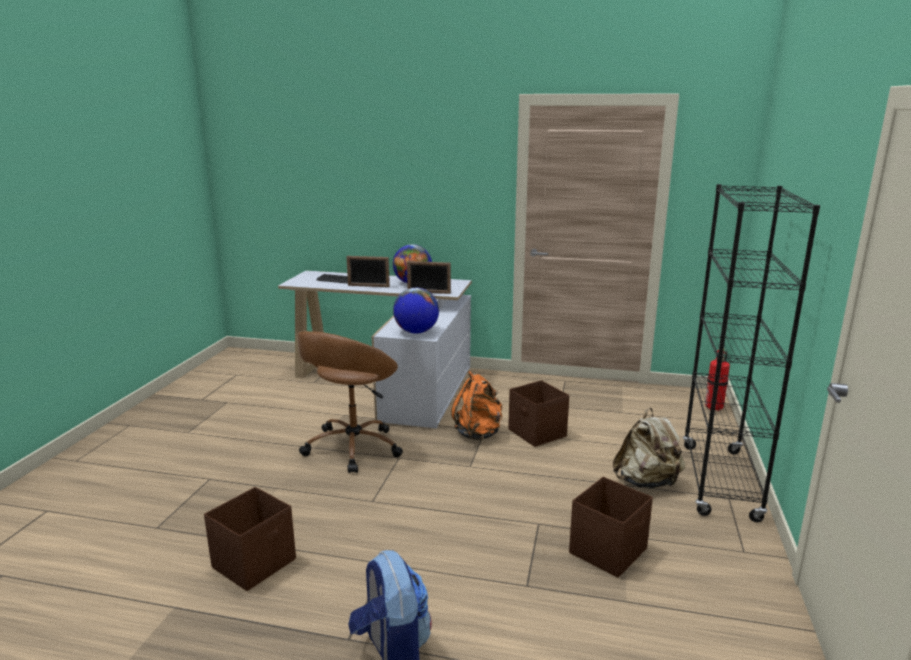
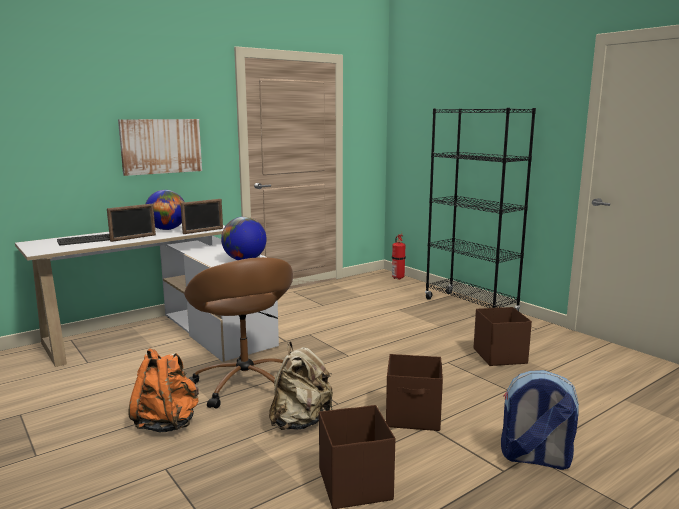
camera: 50 degrees left, 5 degrees down
(430, 200) = (161, 146): none -> picture
(478, 434) = (310, 338): orange backpack -> orange backpack (167, 423)
(537, 433) = (344, 323): brown storage box -> brown storage box (414, 416)
(647, 482) = (446, 320): beige backpack -> beige backpack (300, 421)

